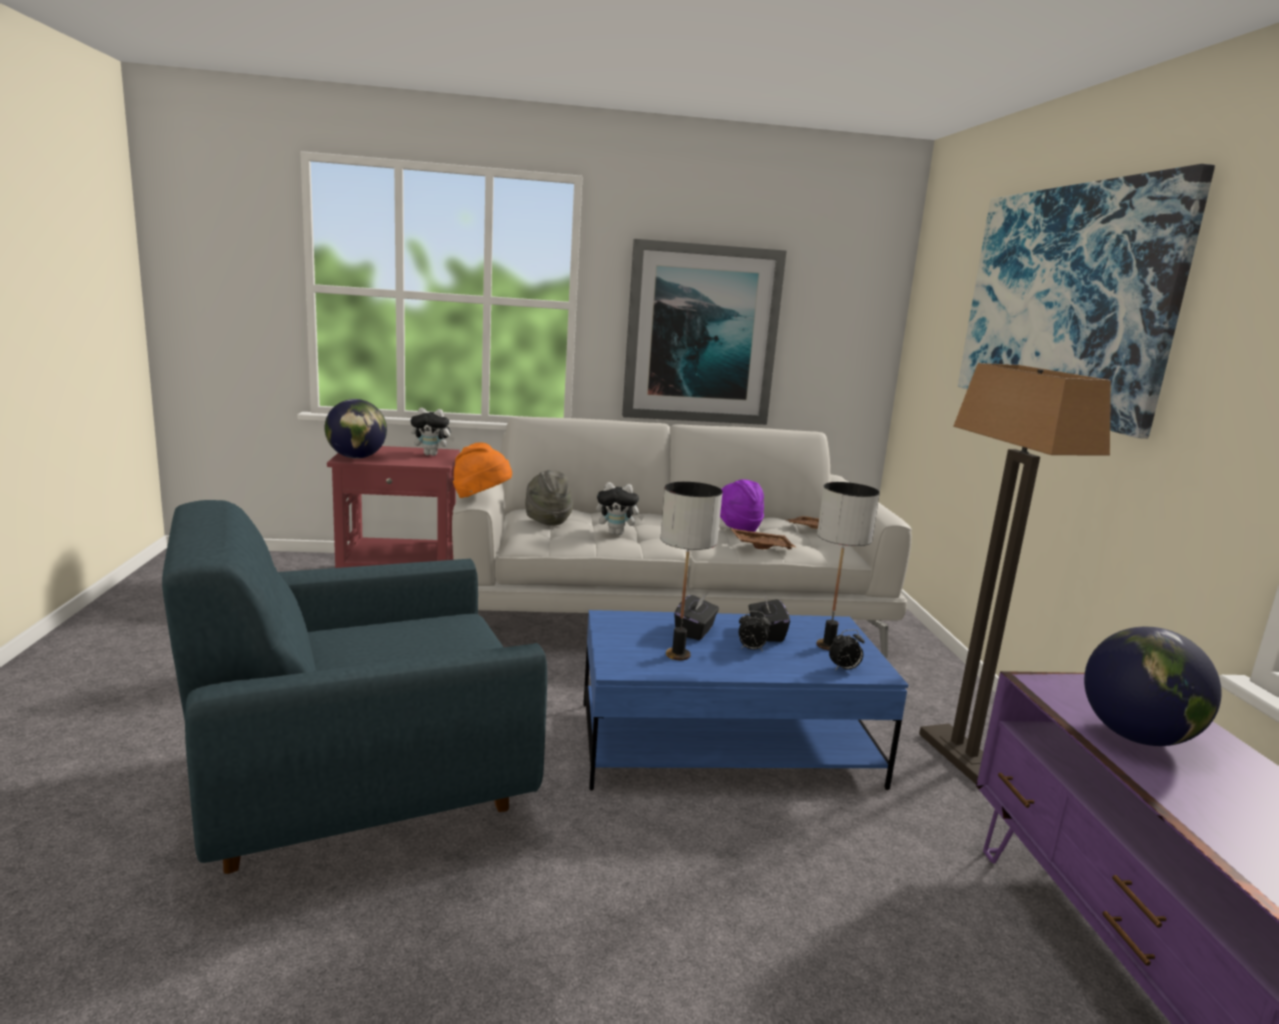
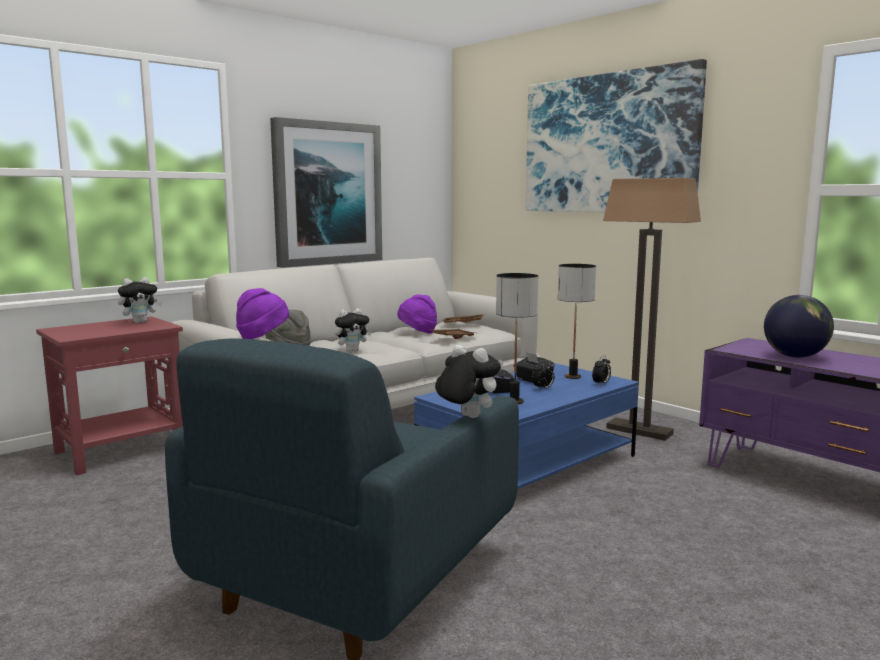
camera: 35 degrees left, 5 degrees down
(356, 457) = (78, 334): globe -> none
(431, 657) = (466, 417): none -> plush toy
(481, 498) = (262, 337): orange hat -> purple hat

